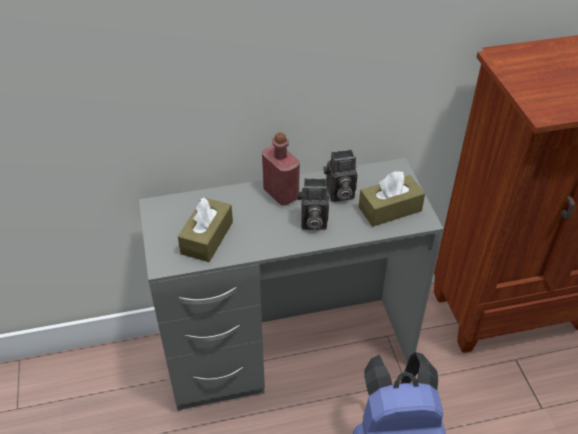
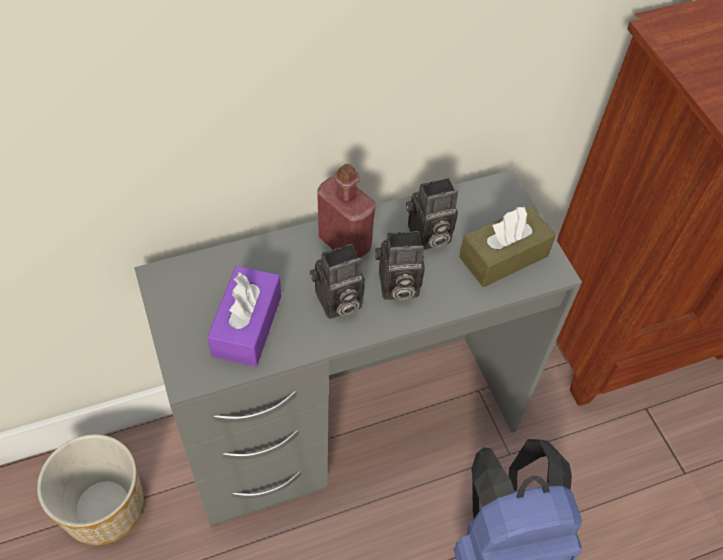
camera: 10 degrees left, 10 degrees up
(104, 389) = (104, 506): none -> planter
(207, 238) = (247, 325): brown tissue box -> purple tissue box
(270, 229) = (337, 303): none -> camera

